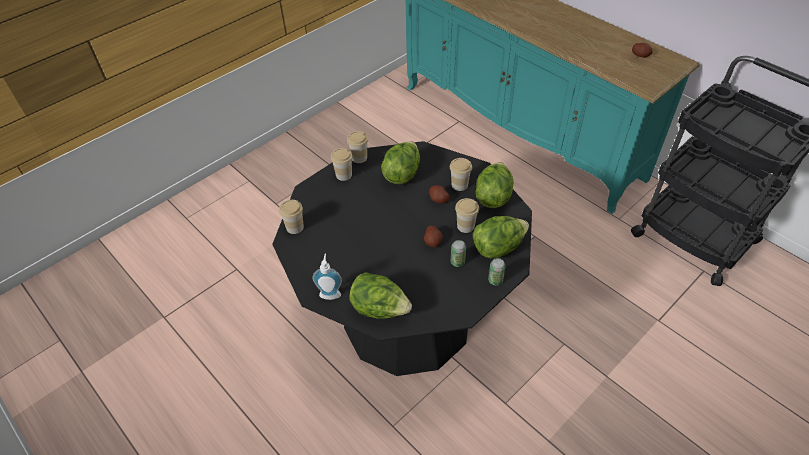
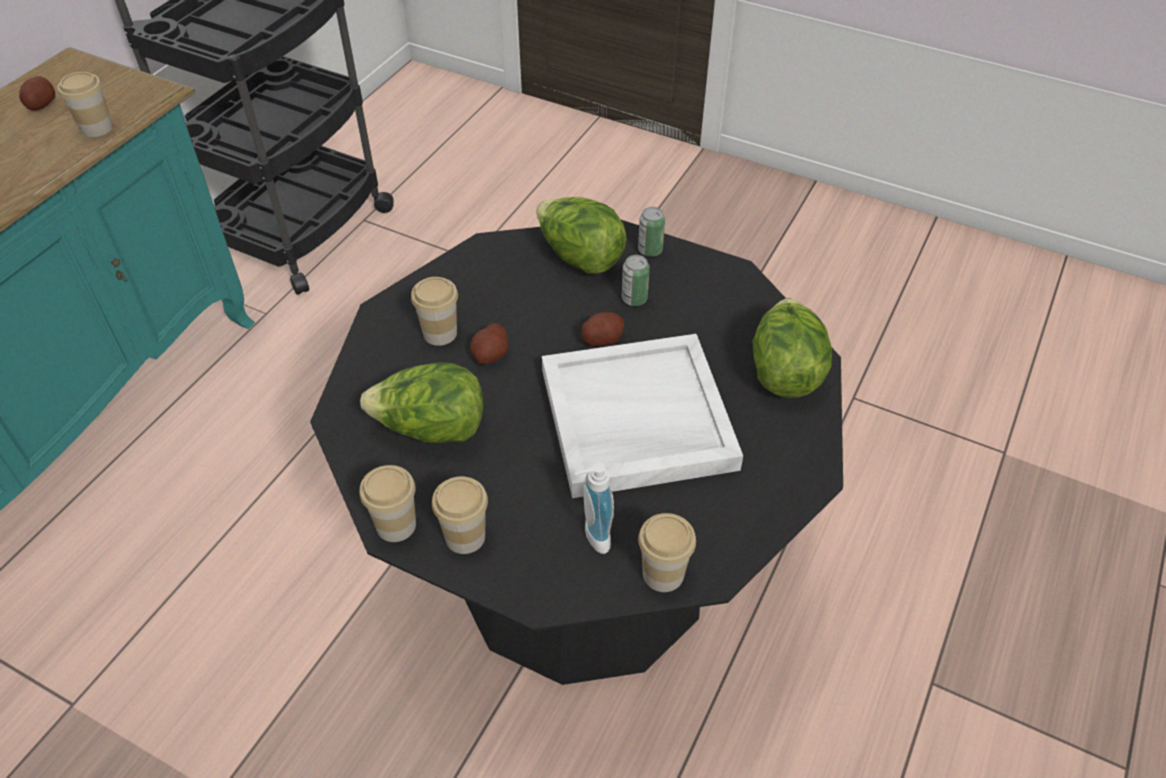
camera: 110 degrees left, 0 degrees up
(330, 293) = (792, 450): soap dispenser -> soap dispenser (592, 536)
(376, 240) = (636, 420): none -> white tray
(465, 226) = (546, 304): cup -> cup (97, 128)
(493, 196) = (457, 283): lettuce -> none

